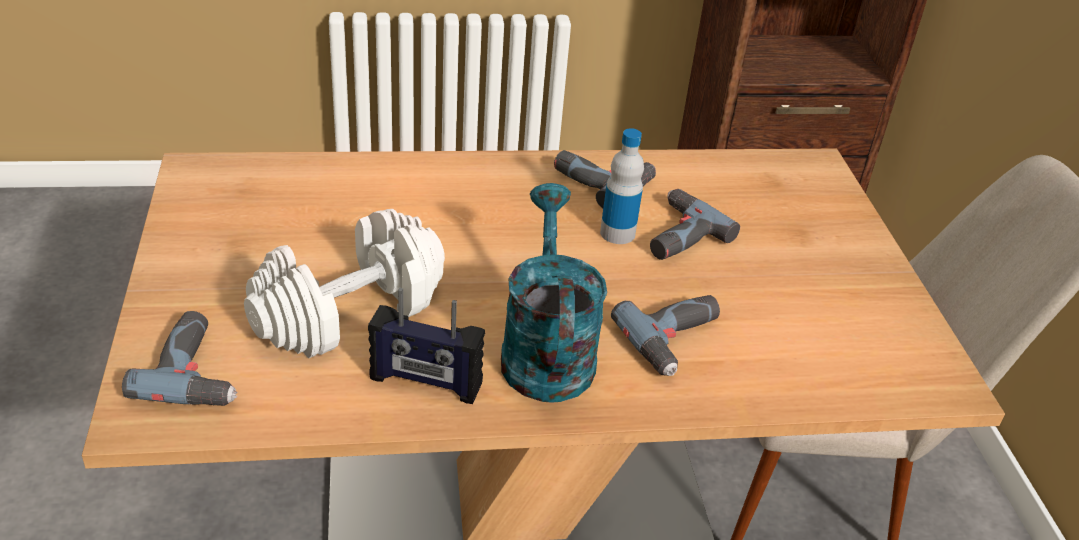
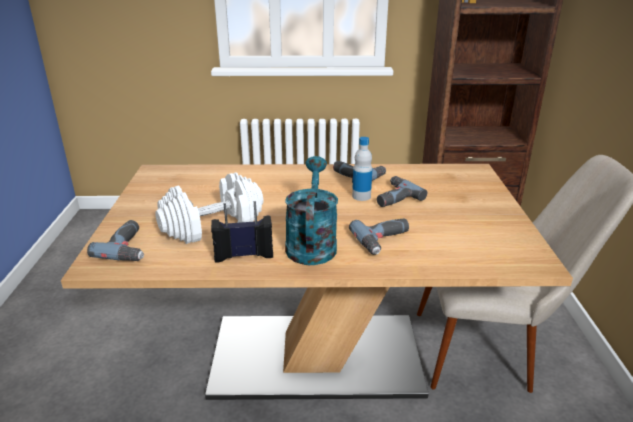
camera: 10 degrees right, 10 degrees down
(425, 382) = (244, 255): radio -> radio turned 150 degrees clockwise

